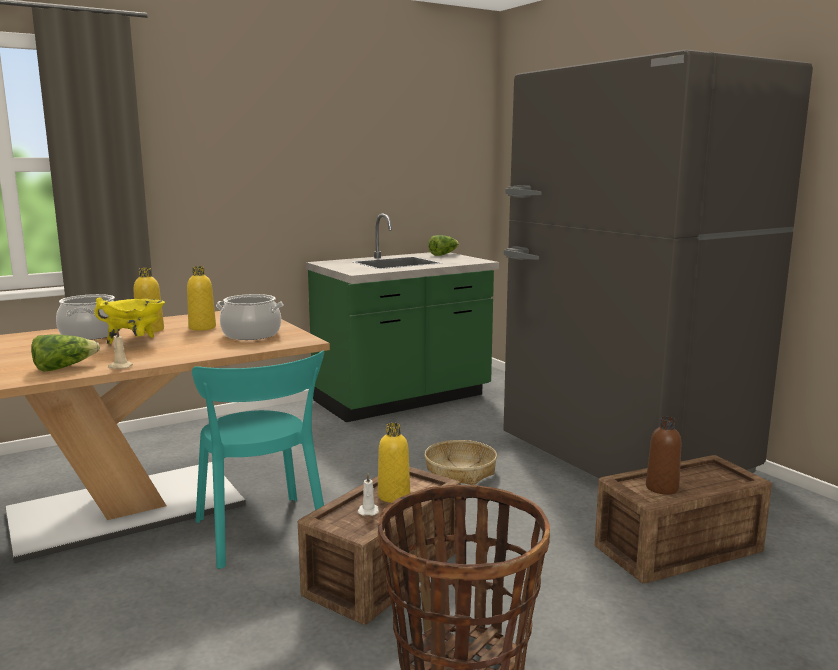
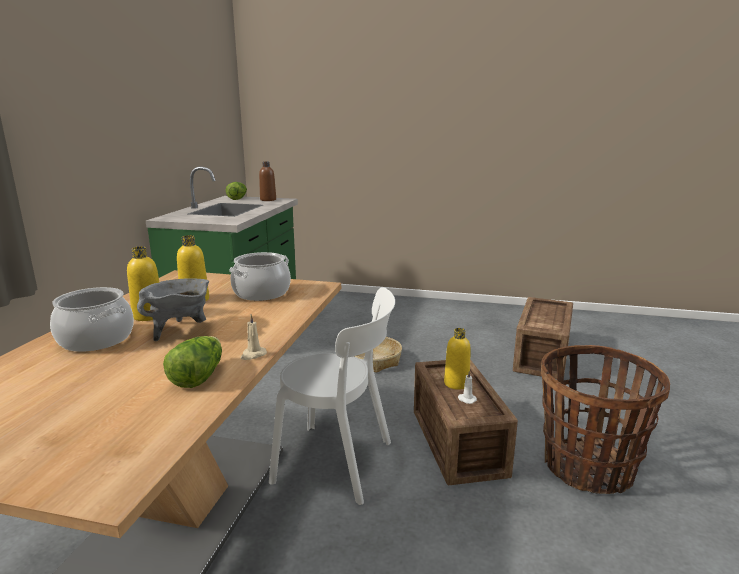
camera: 45 degrees left, 5 degrees up
(135, 342) = (180, 331): yellow cooking pot -> grey cooking pot
(262, 534) = (339, 463): turquoise chair -> white chair
(624, 457) = (435, 317): grey fridge -> none
(662, 488) = (545, 322): brown bottle -> brown bottle (268, 200)

